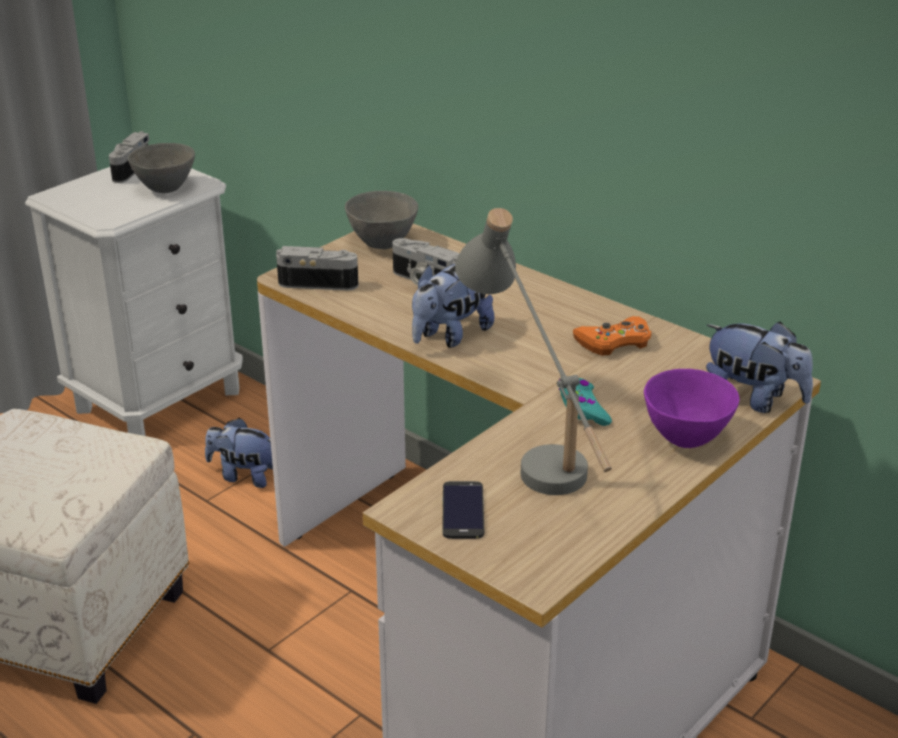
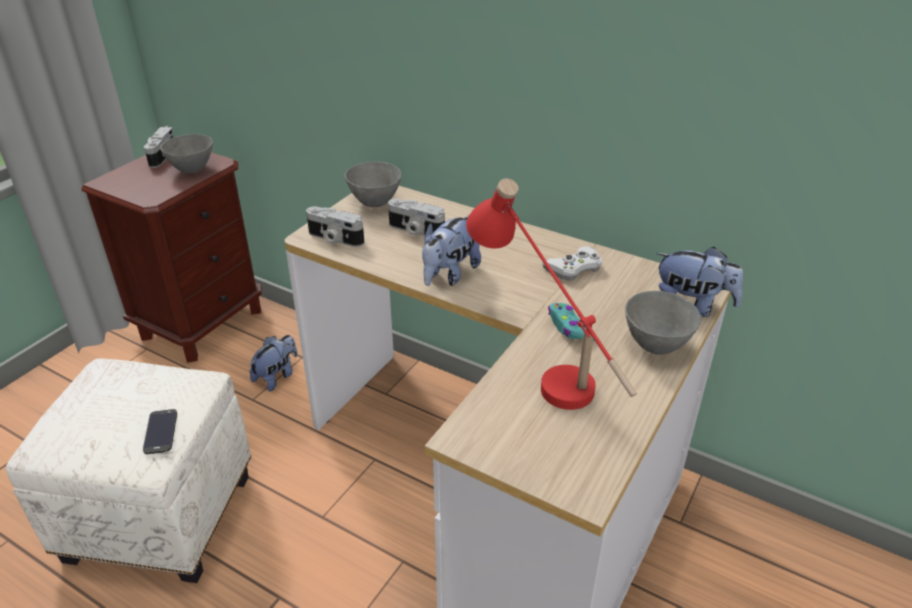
camera: 10 degrees left, 5 degrees up
(158, 400) = (202, 323): white nightstand -> brown nightstand
(244, 475) = (277, 376): plush toy -> plush toy turned 120 degrees clockwise
(319, 282) = (334, 239): camera -> camera turned 150 degrees counterclockwise
(462, 510) = (506, 433): phone -> phone (160, 432)
(532, 448) = (542, 368): grey table lamp -> red table lamp
(614, 342) = (573, 268): orange game controller -> white game controller
(686, 439) = (656, 346): purple bowl -> grey bowl

